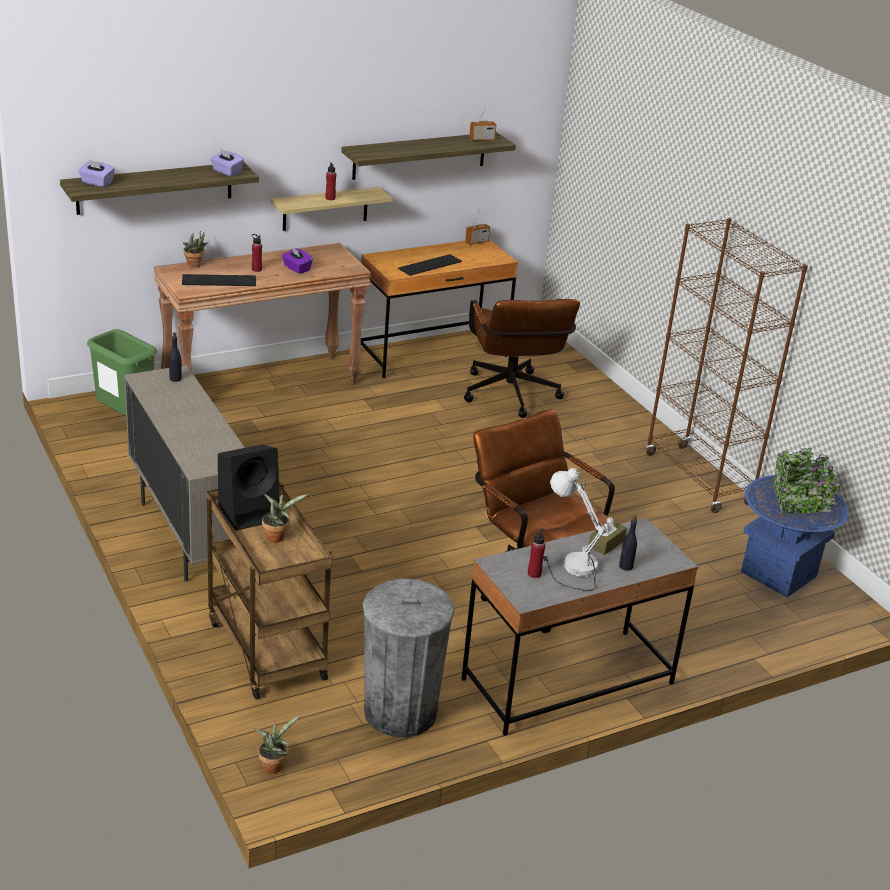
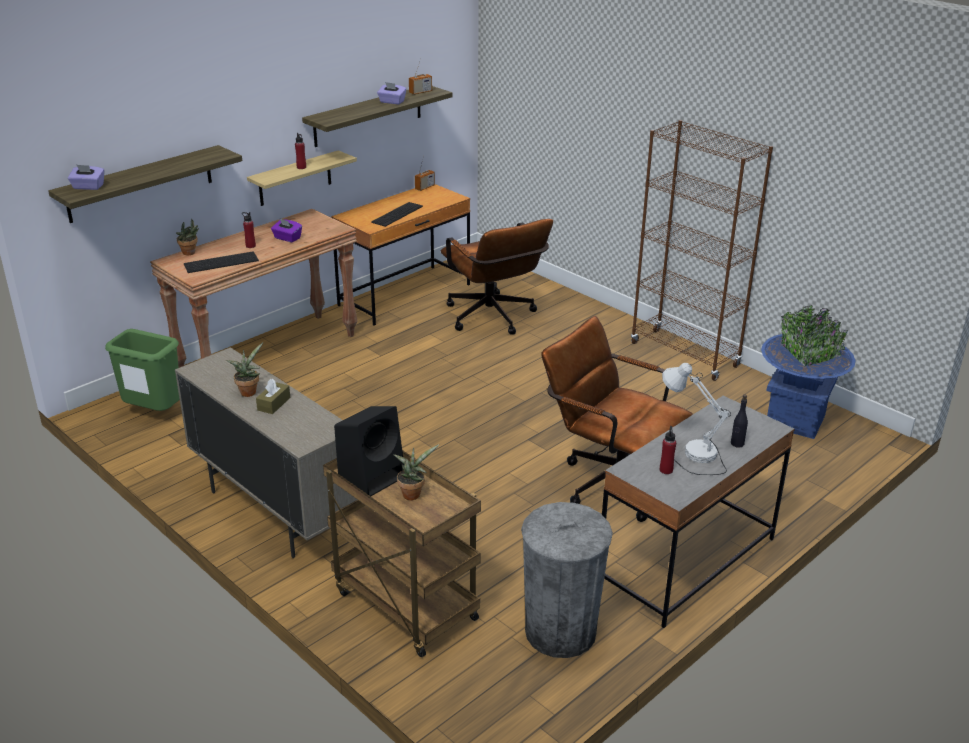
camera: 15 degrees left, 0 degrees up
(175, 379) = (228, 362): black bottle -> none
(227, 172) = (209, 156): purple tissue box -> purple tissue box (392, 102)
(274, 765) = (474, 720): potted plant -> potted plant (249, 391)
(606, 544) = (707, 427): brown tissue box -> brown tissue box (274, 404)

